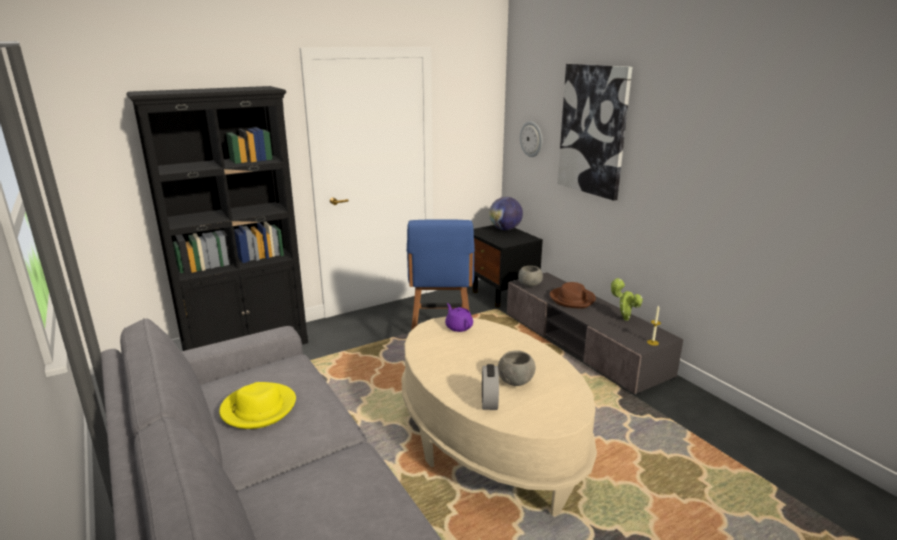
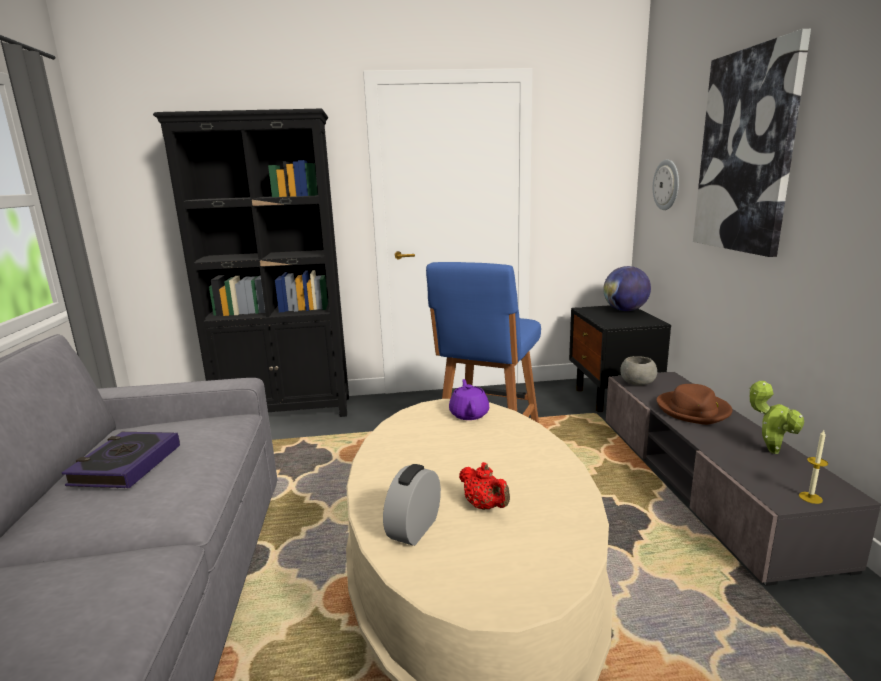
camera: 25 degrees right, 5 degrees down
(258, 408) = (126, 465): yellow hat -> book
(516, 381) = (485, 506): grey bowl -> red teapot

